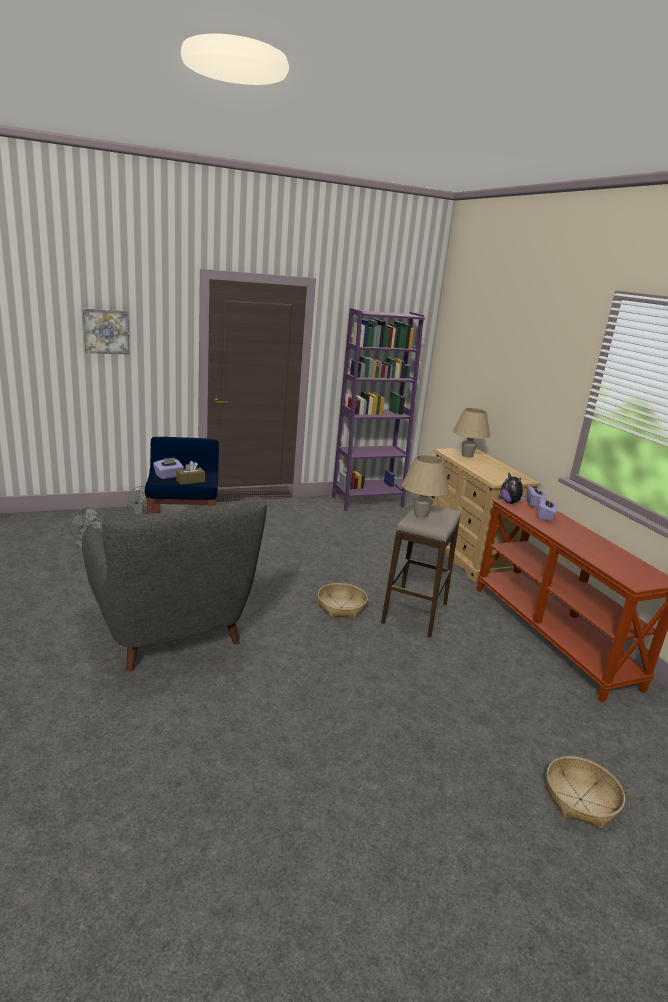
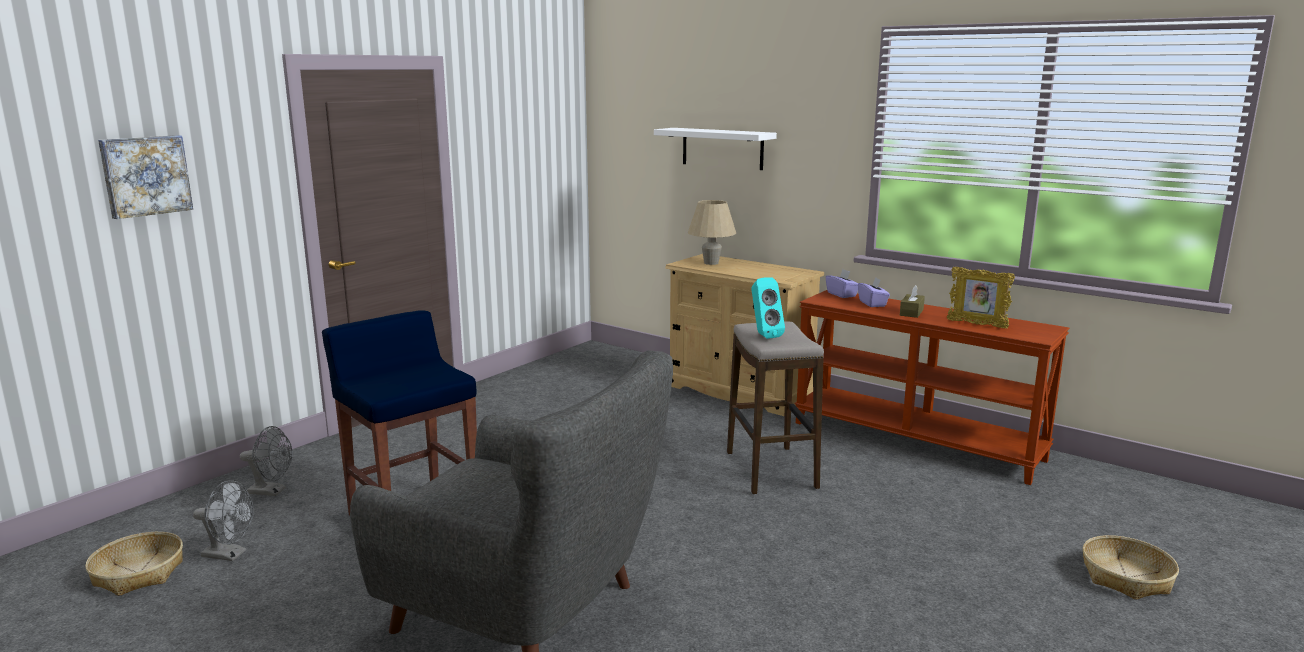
camera: 30 degrees left, 5 degrees down
(168, 476) = (385, 382): purple tissue box -> none
(190, 481) = (427, 379): brown tissue box -> brown tissue box (911, 312)
(341, 607) = (688, 494): basket -> basket (139, 573)
(367, 502) = (557, 367): purple bookcase -> none
(420, 515) = (764, 335): beige table lamp -> turquoise speaker
(501, 371) = (722, 148): none -> white shelf
(510, 502) = (820, 299): plush toy -> none
(601, 557) = (977, 324): none -> picture frame

